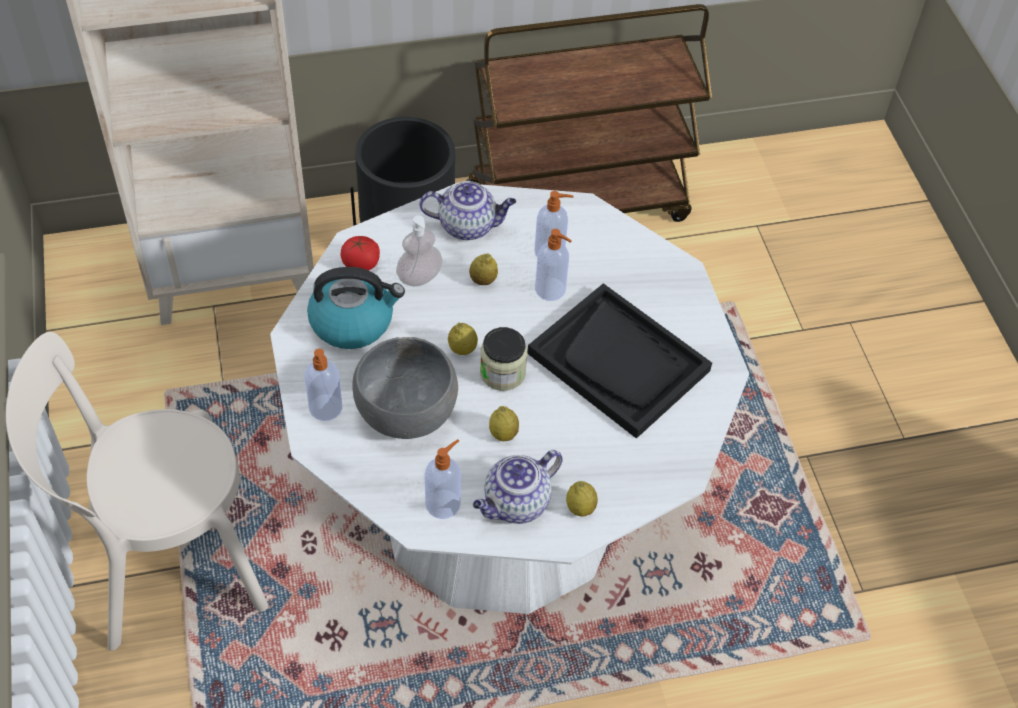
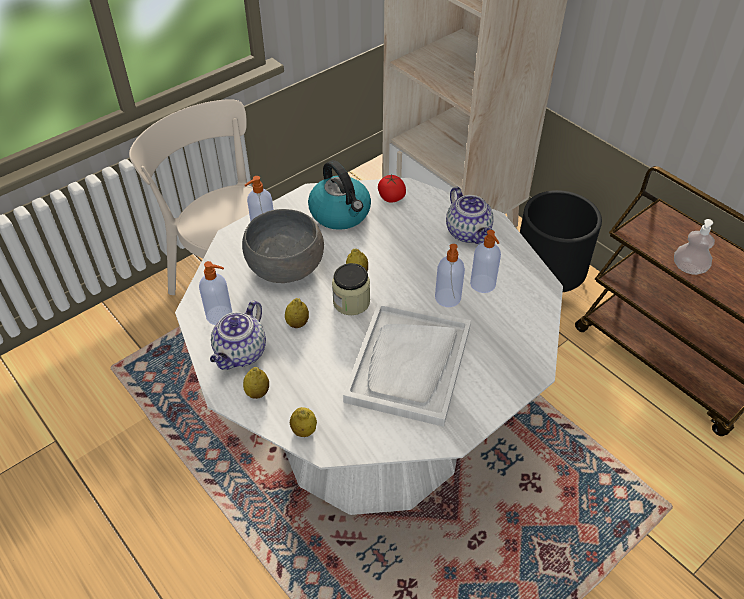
camera: 65 degrees right, 5 degrees down
(419, 277) = (403, 228): soap dispenser -> soap dispenser (688, 268)
(483, 280) = (426, 260): lemon -> lemon (304, 430)
(516, 504) = (241, 354): teapot -> teapot turned 90 degrees counterclockwise
(619, 362) = (409, 364): black tray -> white tray

